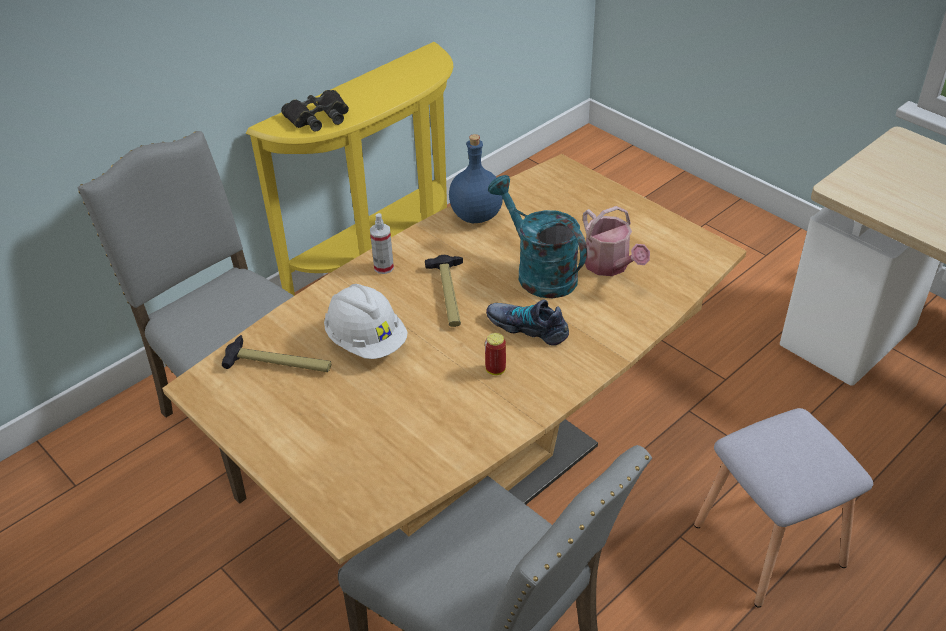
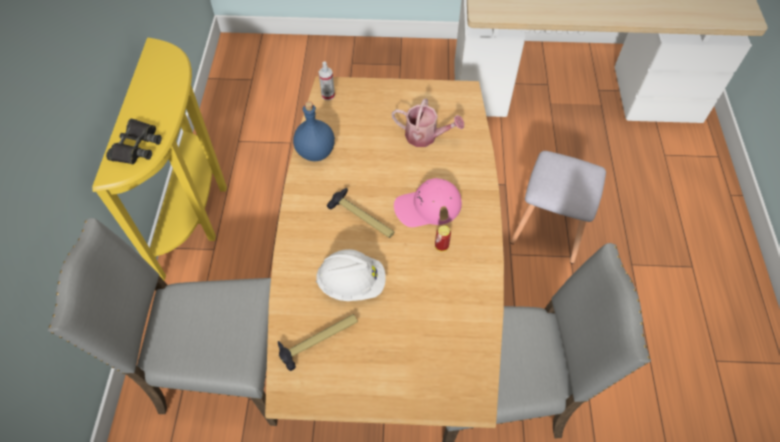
camera: 45 degrees left, 15 degrees up
(383, 267) = (302, 226): spray bottle -> spray bottle (328, 95)
(527, 327) = (427, 206): shoe -> pink cap
(539, 272) = (393, 166): turquoise watering can -> none

